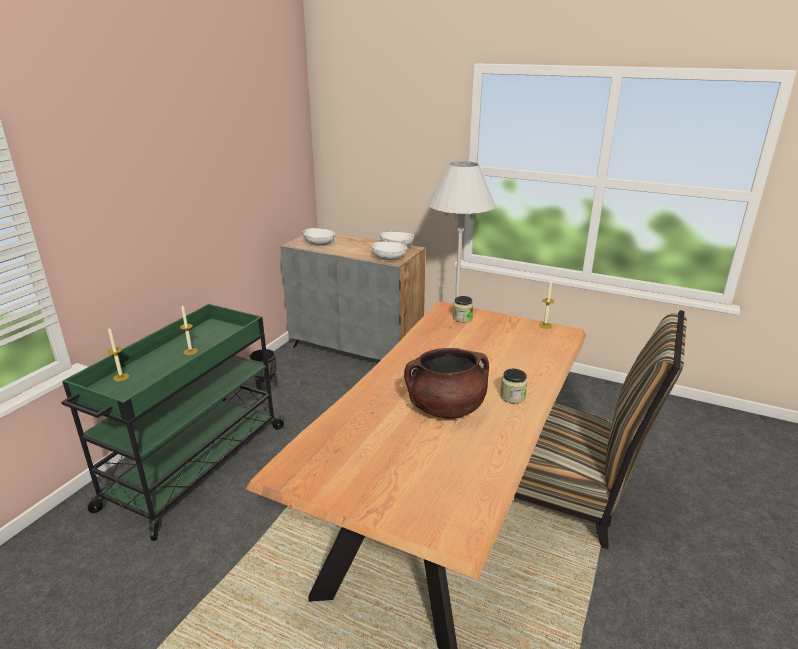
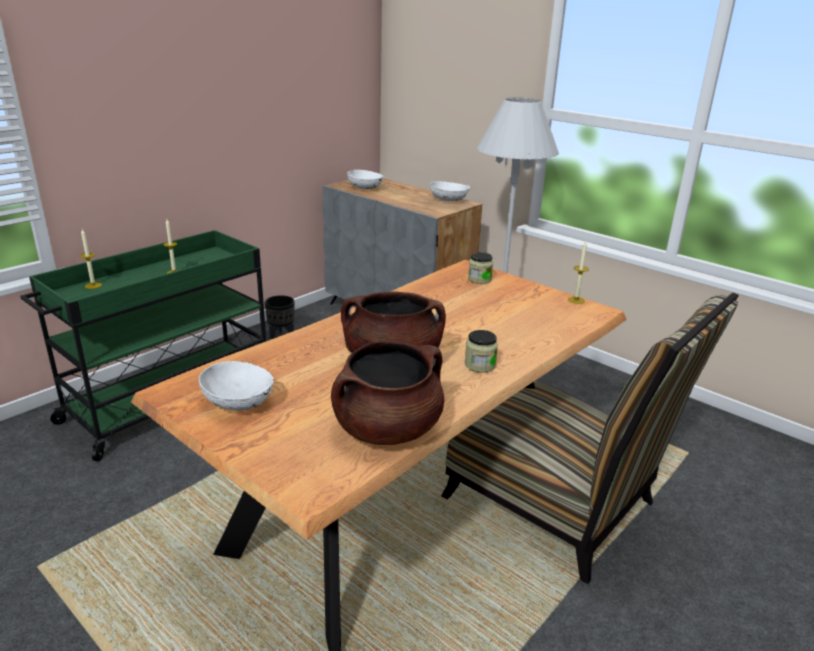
camera: 15 degrees right, 0 degrees up
(389, 259) = (431, 210): white bowl -> white bowl (239, 403)
(481, 468) = (387, 429): none -> brown cooking pot

